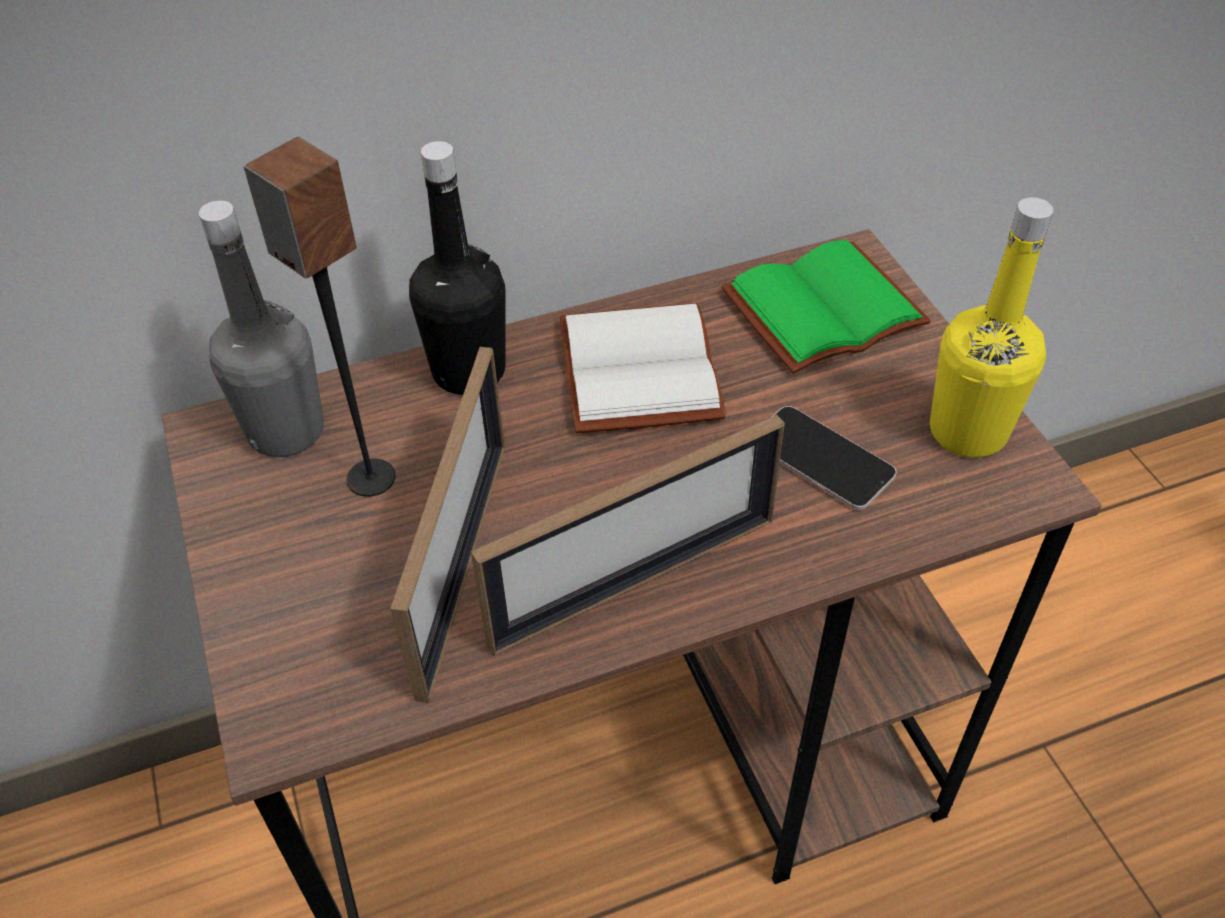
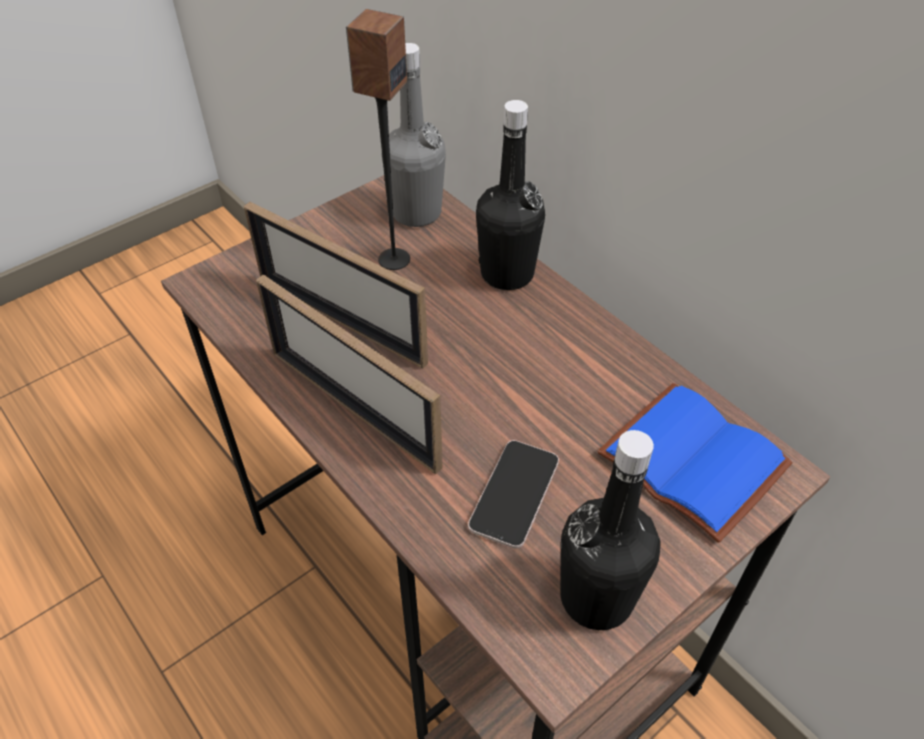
camera: 70 degrees right, 0 degrees up
(463, 563) = (341, 320): picture frame -> picture frame turned 45 degrees clockwise
(633, 369) = (554, 357): white book -> none
(823, 306) = (697, 460): green book -> blue book
(968, 431) = (596, 597): yellow bottle -> black bottle

